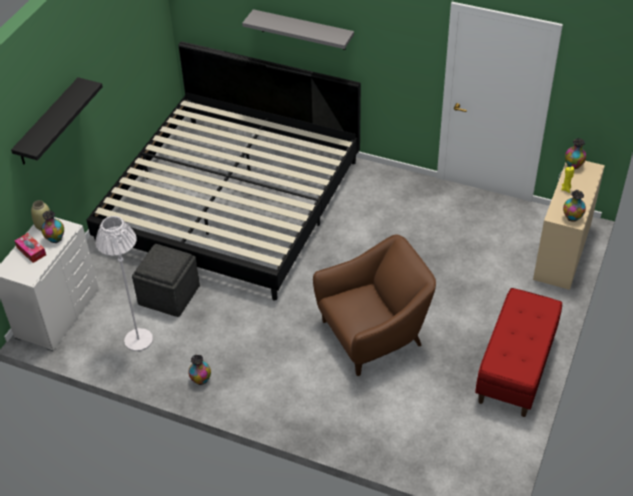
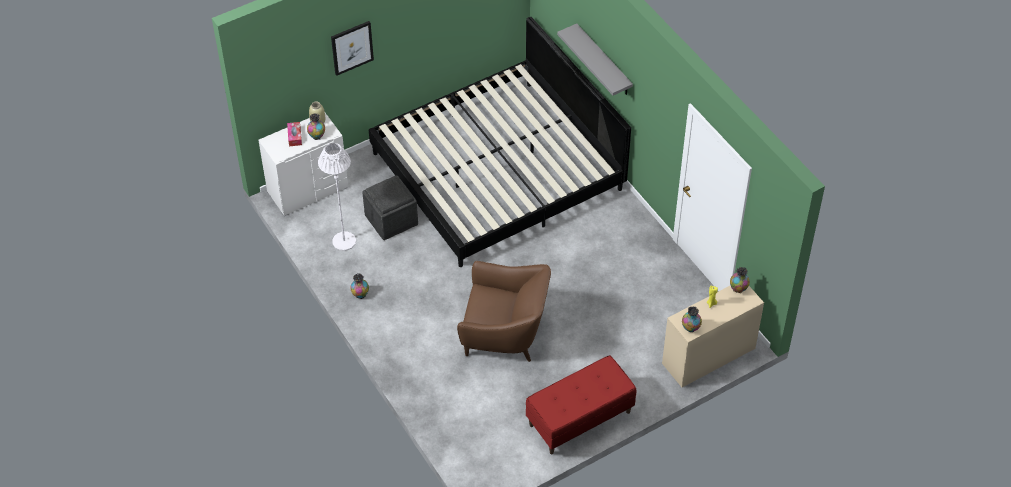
camera: 35 degrees right, 5 degrees up
(48, 122) = (352, 47): black shelf -> picture

